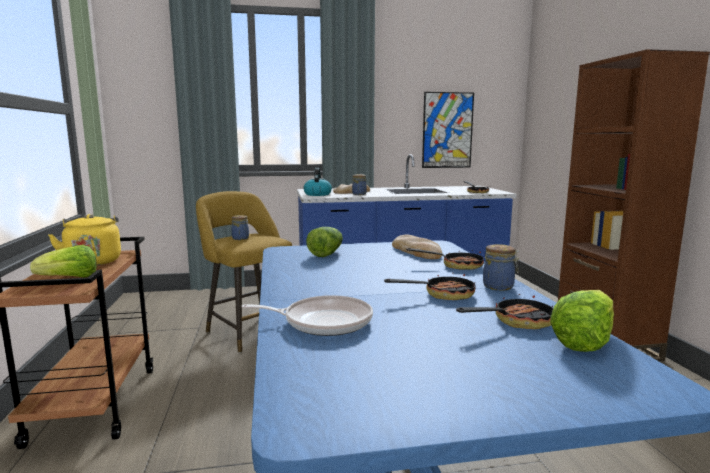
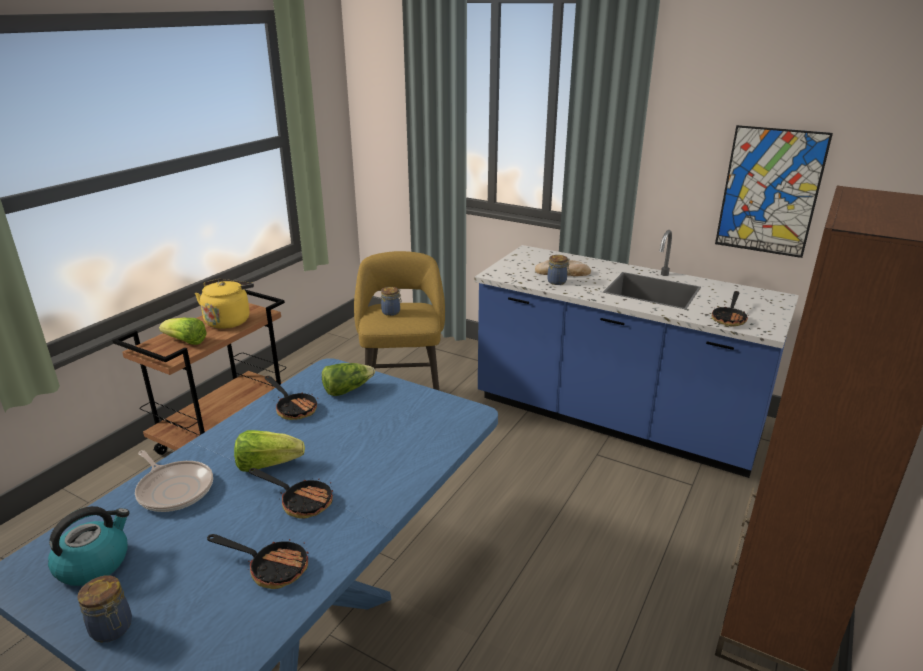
camera: 40 degrees right, 15 degrees up
(317, 194) = (510, 269): kettle -> kettle (94, 563)
(417, 252) = (423, 422): bread -> none
(455, 265) = (404, 464): frying pan -> frying pan (293, 408)
(499, 286) = (365, 516): jar -> jar (112, 629)
(584, 341) = (261, 619): lettuce -> lettuce (267, 464)

